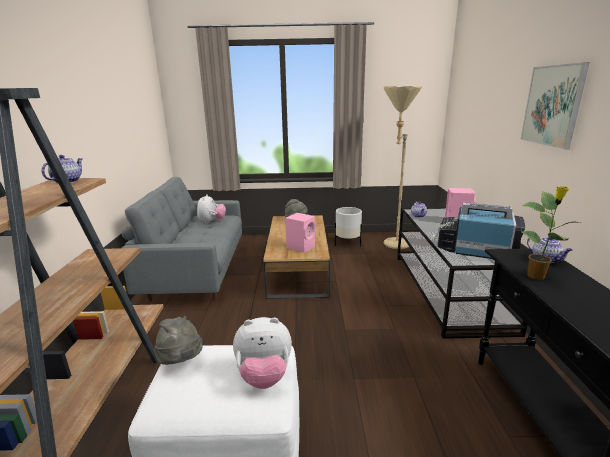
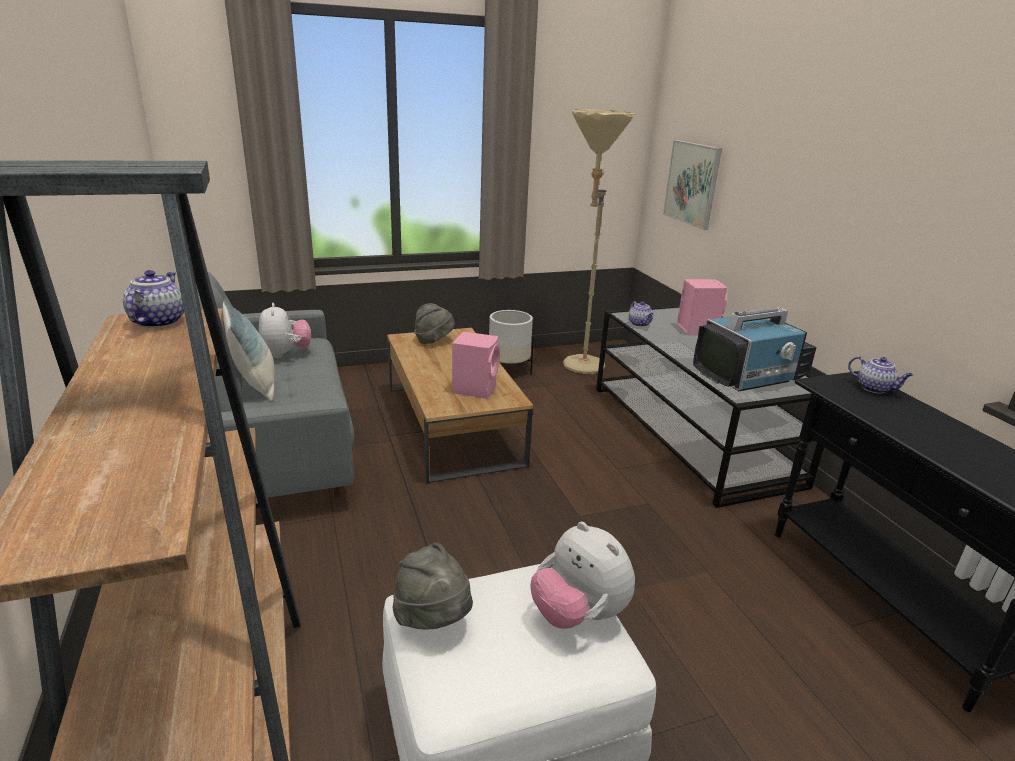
camera: 20 degrees left, 5 degrees up
(186, 235) = (255, 385): none -> pillow
(264, 376) = (578, 614): plush toy -> plush toy turned 75 degrees clockwise
(475, 251) = (749, 377): television -> television turned 150 degrees clockwise
(537, 276) = (882, 415): potted plant -> none
(552, 105) = (858, 169): picture -> picture (692, 183)

